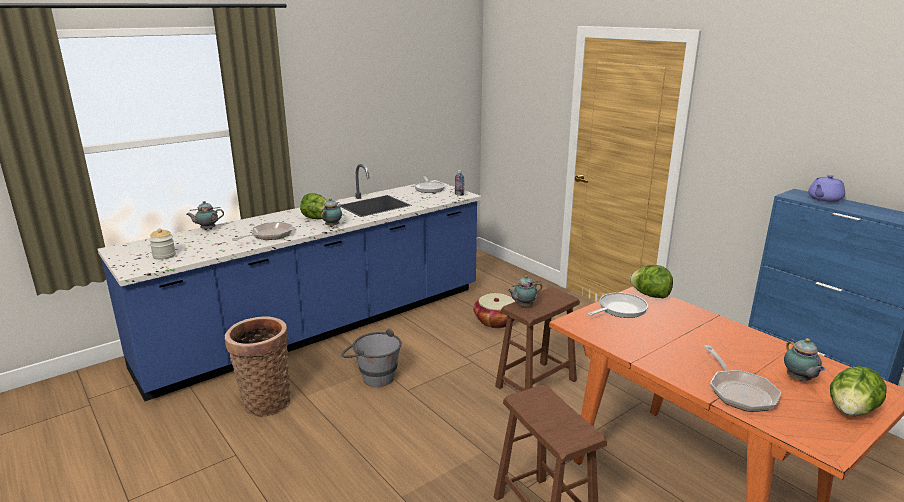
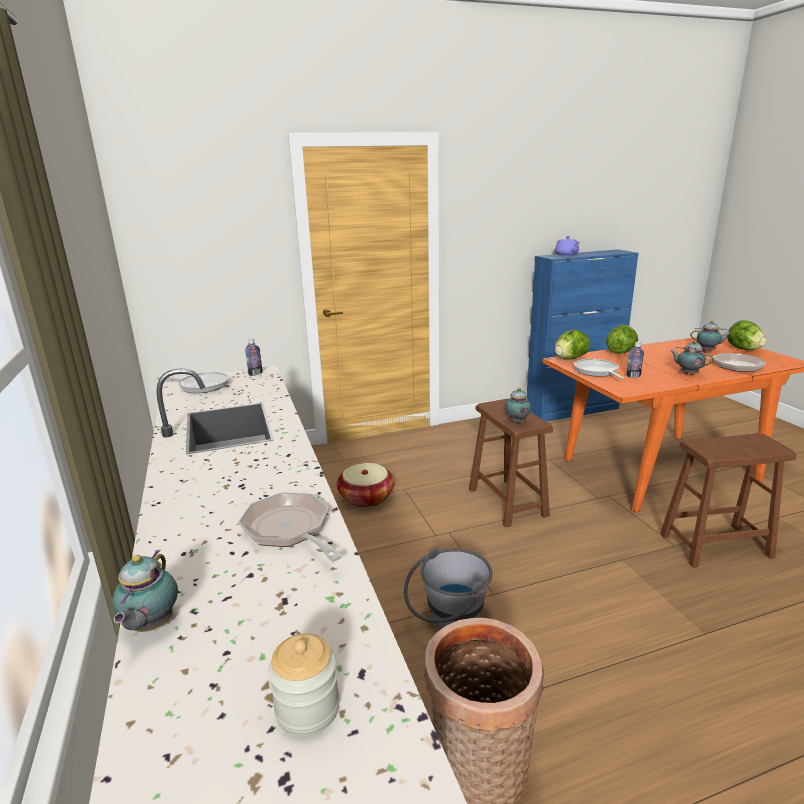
camera: 70 degrees left, 0 degrees up
(317, 218) = (240, 476): lettuce -> lettuce (620, 352)
(333, 226) = (296, 464): teapot -> teapot (687, 374)
(624, 327) = (633, 376): none -> bottle

